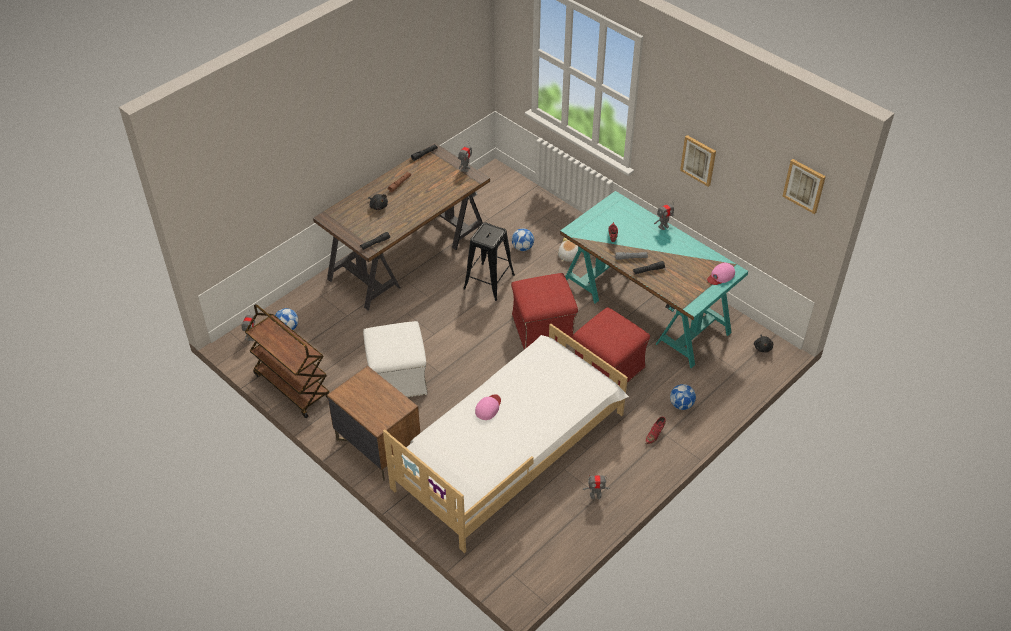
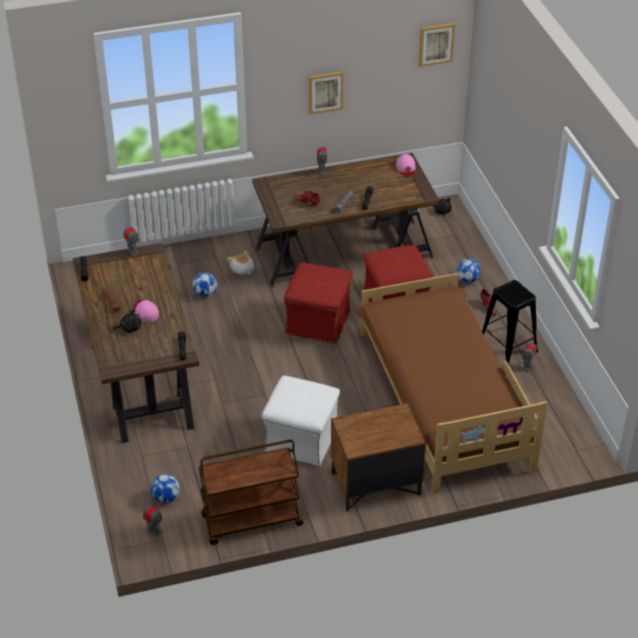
camera: 60 degrees left, 5 degrees down
(488, 407) = (426, 369): pink cap -> pink cap (146, 312)
(489, 281) = (229, 332): black stool -> black stool (508, 346)
(509, 449) = (442, 399): white bed -> brown bed
(646, 306) = (344, 251): turquoise desk -> brown desk

